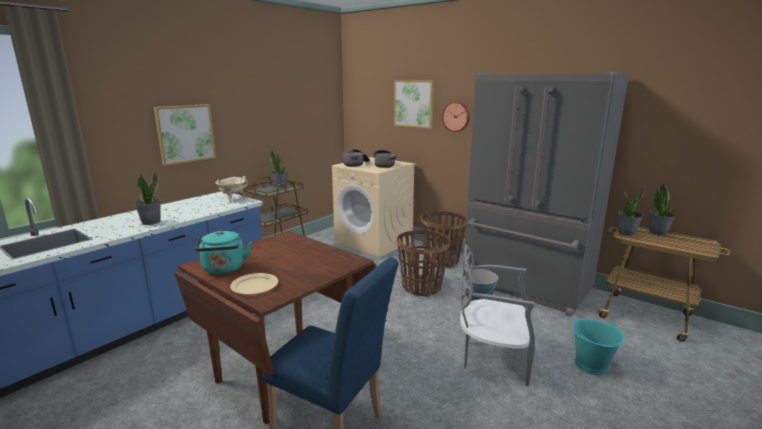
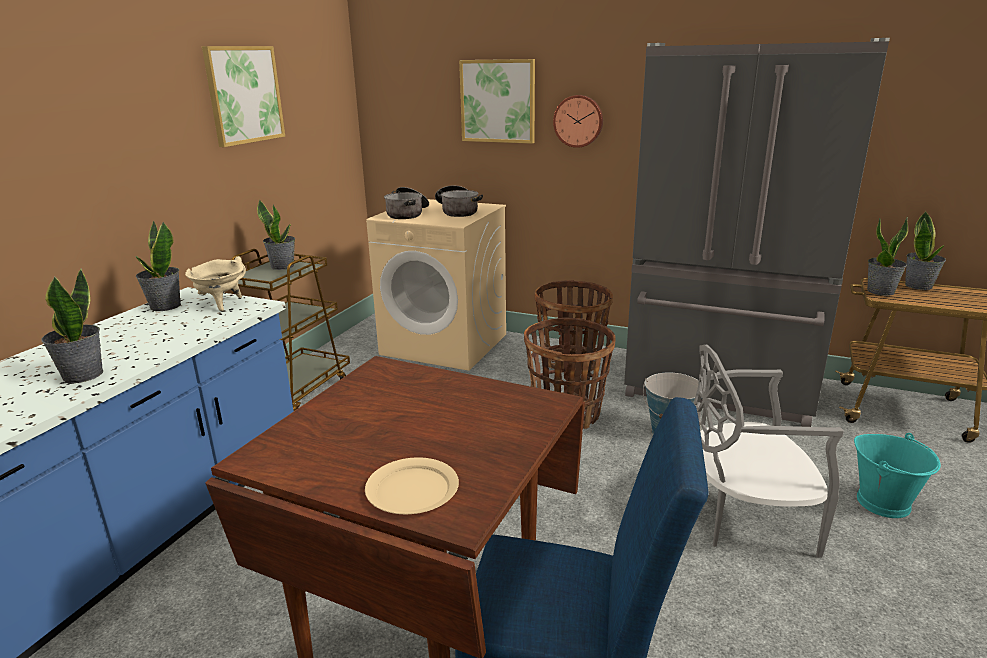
camera: 15 degrees left, 5 degrees up
(185, 133) = (96, 180): picture -> picture (244, 95)
(207, 198) = (165, 306): none -> potted plant
(224, 269) = (319, 462): turquoise kettle -> none

